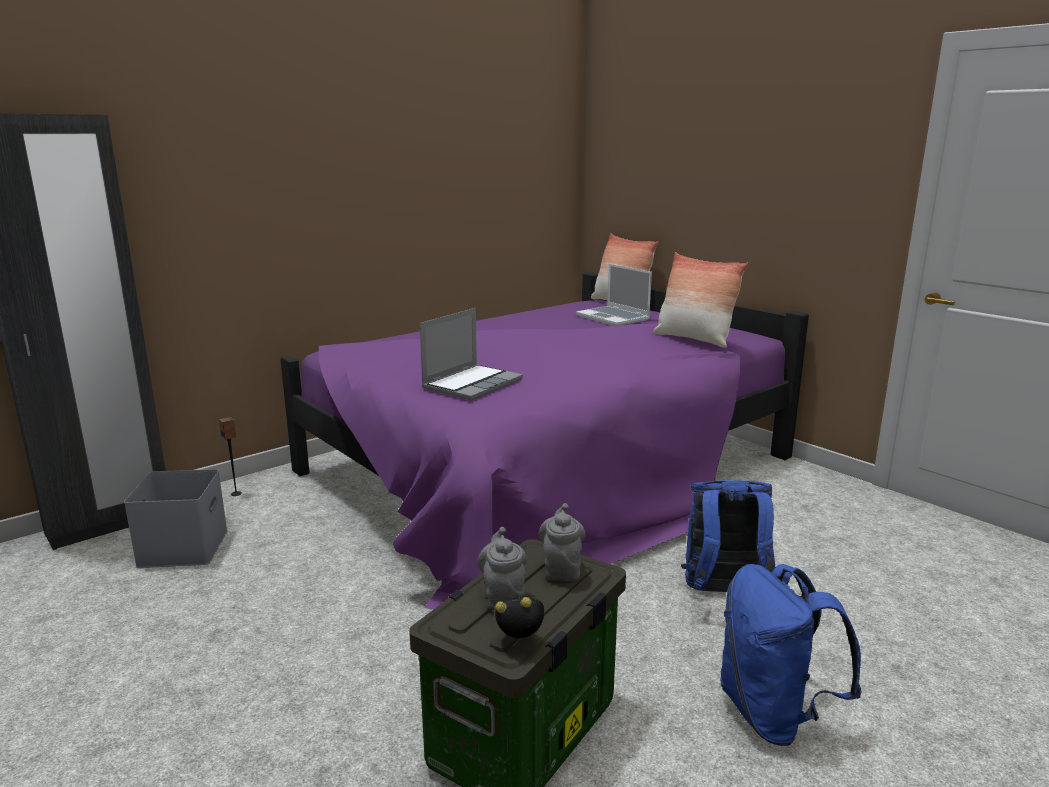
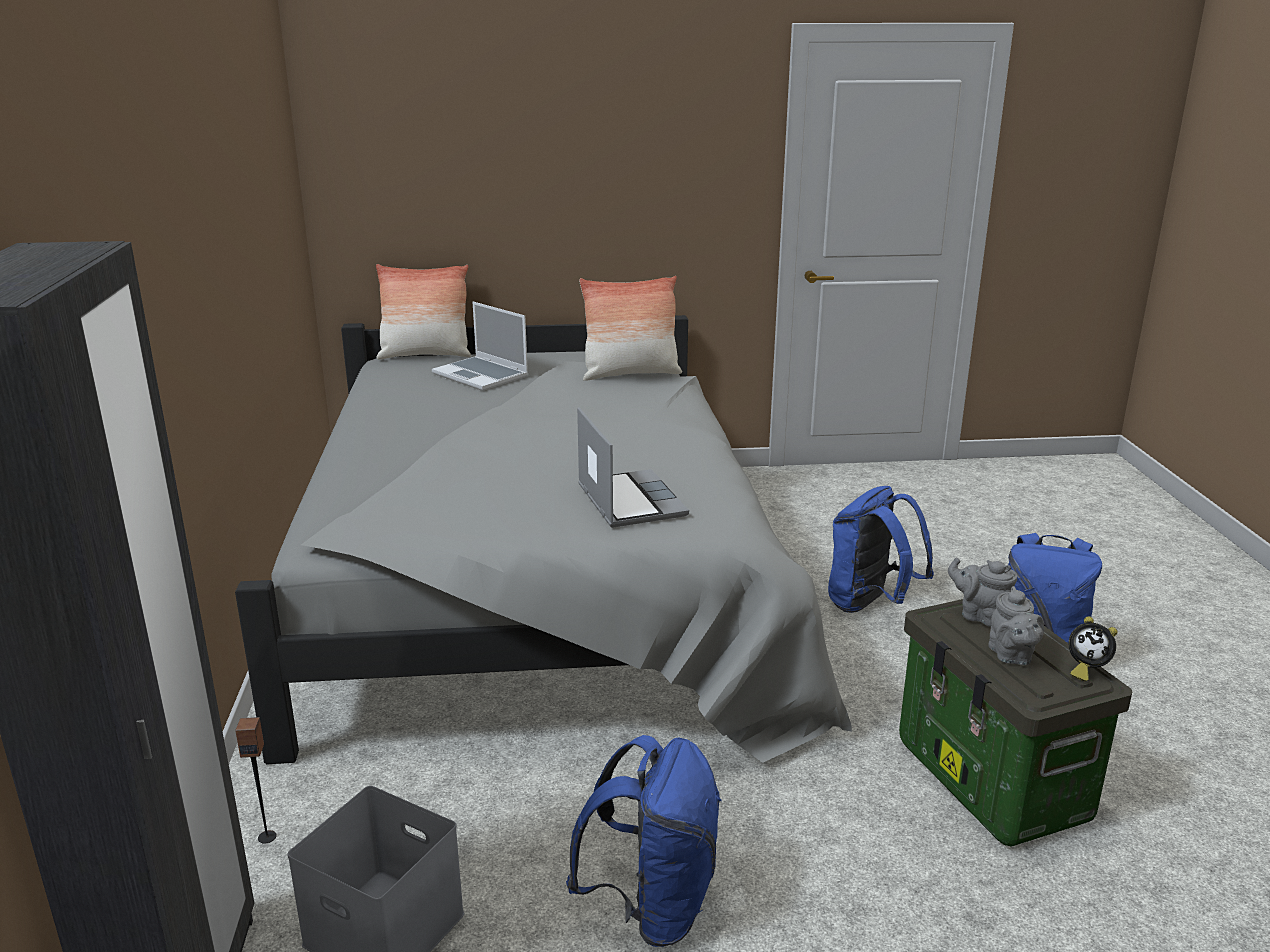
camera: 55 degrees left, 5 degrees up
(248, 621) = (652, 906): none -> blue backpack
(503, 597) = (1011, 656): grey teapot -> grey teapot turned 120 degrees counterclockwise
(521, 640) = (1085, 669): alarm clock -> alarm clock turned 105 degrees counterclockwise
(547, 472) = (543, 589): purple bed -> grey bed
(613, 318) = (482, 375): laptop -> laptop turned 45 degrees clockwise

